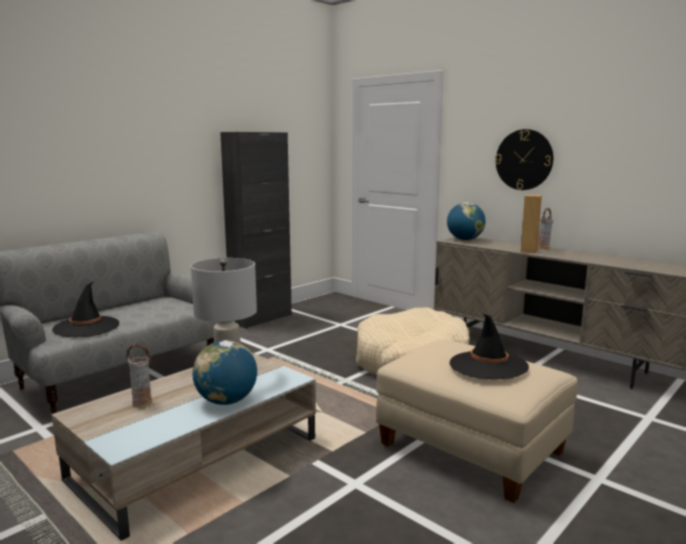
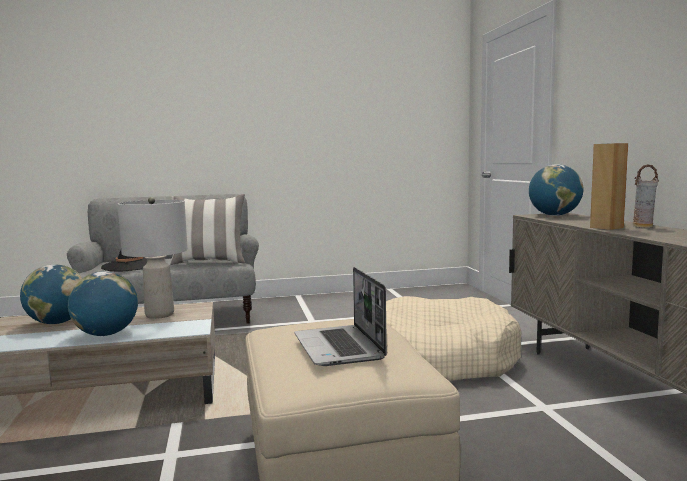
camera: 35 degrees right, 5 degrees down
(142, 403) = (57, 323): vase -> globe
(168, 309) = (209, 262): none -> pillow
(261, 318) = (353, 296): black cabinet -> none
(488, 365) = (340, 347): black hat -> laptop
(524, 159) = (636, 99): wall clock -> none

